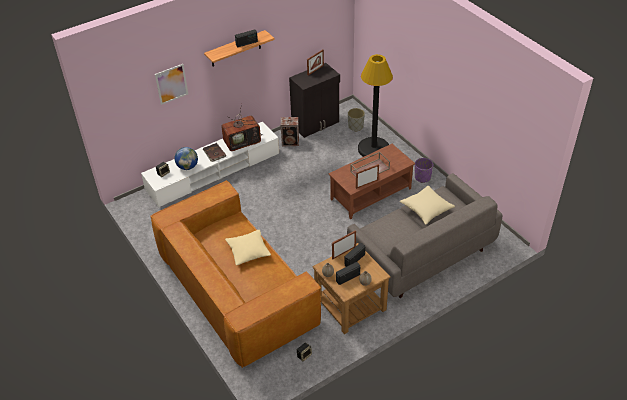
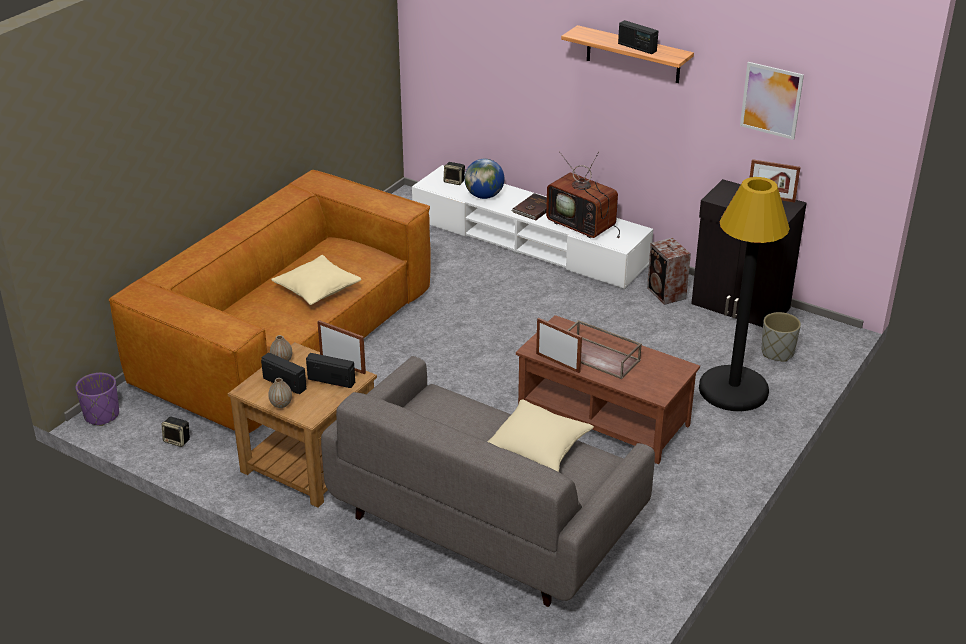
camera: 65 degrees right, 10 degrees down
(171, 84) = (516, 46): picture -> picture (771, 100)
(422, 177) = (703, 472): purple planter -> purple planter (102, 415)

